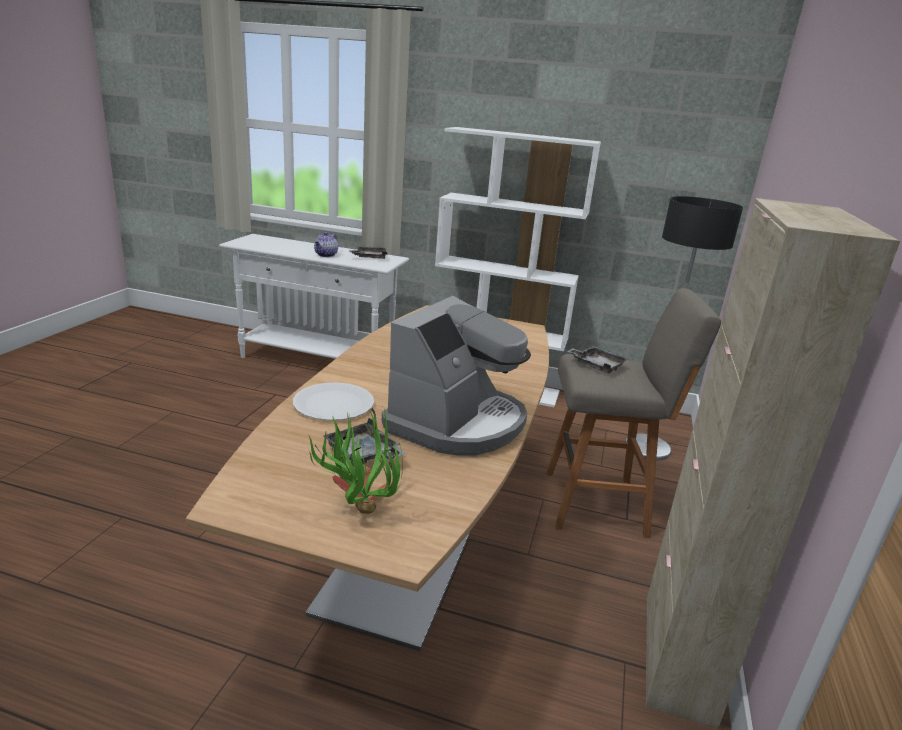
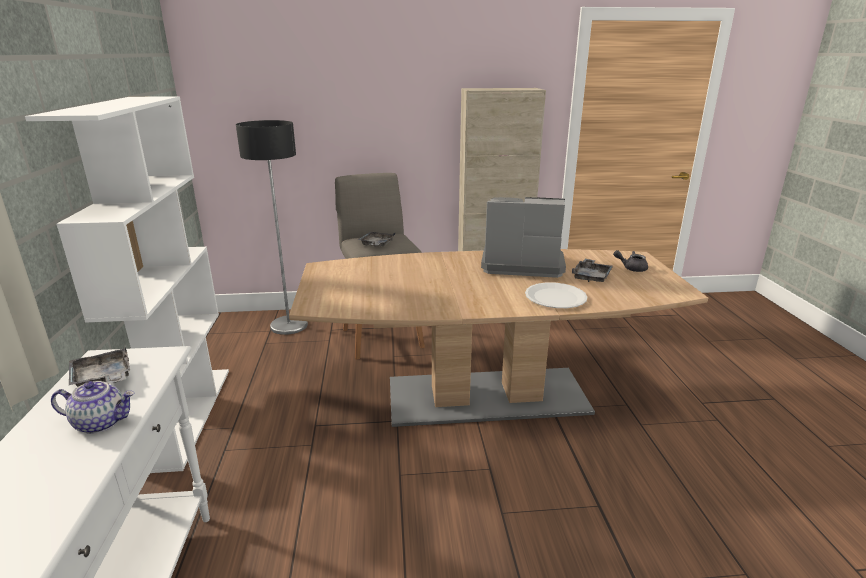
camera: 110 degrees left, 0 degrees up
(356, 507) = (631, 268): potted plant -> grey teapot

